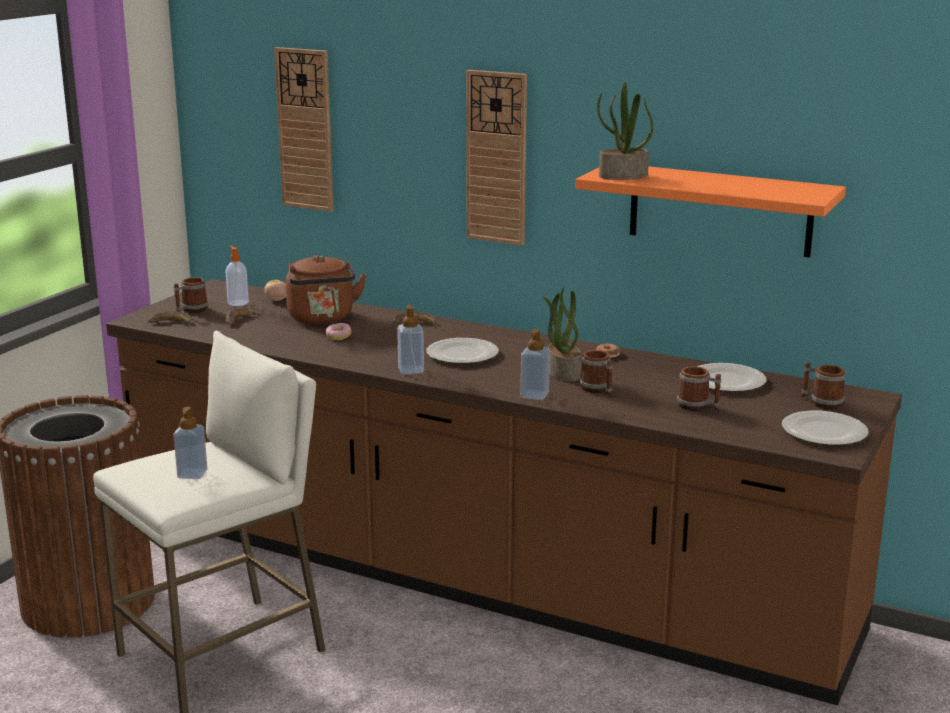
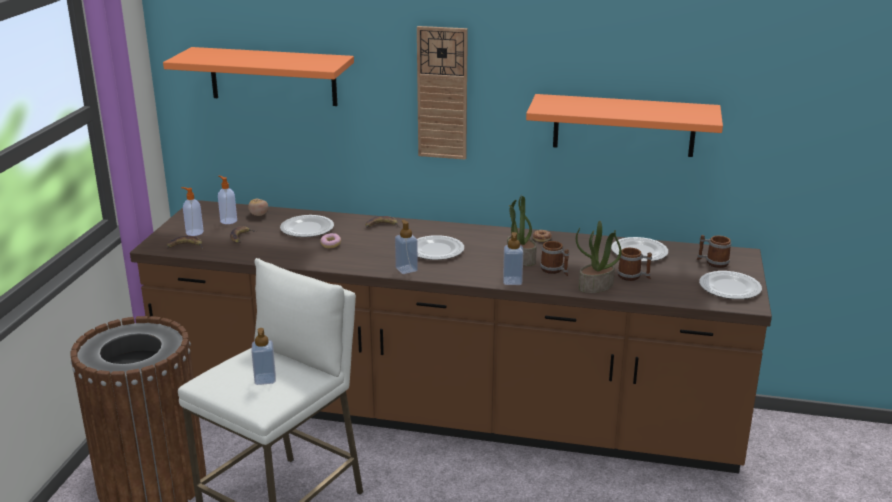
camera: 15 degrees left, 5 degrees up
(190, 310) = (194, 232): mug -> soap dispenser
(305, 129) = (273, 76): wall clock -> orange shelf
(322, 319) = (307, 229): brown kettle -> plate
(623, 176) = (559, 107): potted plant -> potted plant (596, 286)

